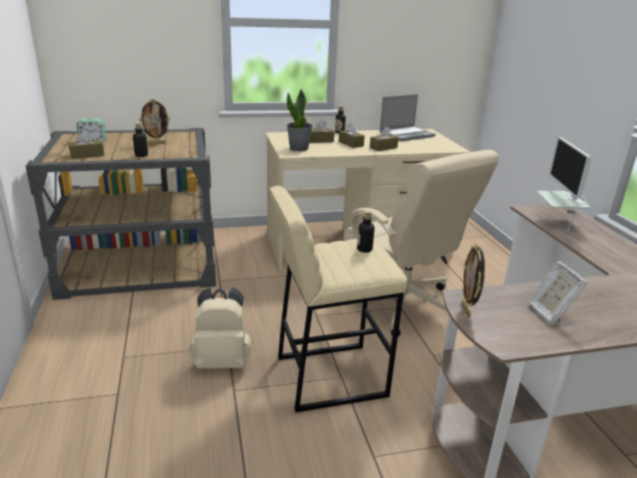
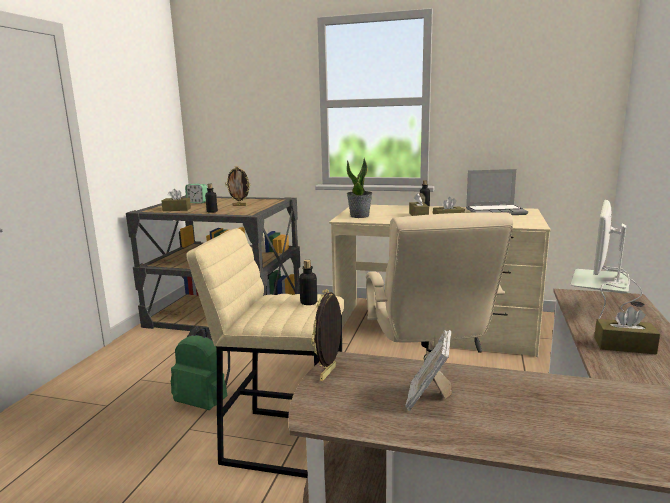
camera: 30 degrees right, 10 degrees down
(222, 361) = (206, 402): beige backpack -> green backpack
(320, 140) = (391, 212): brown tissue box -> brown tissue box (624, 346)

